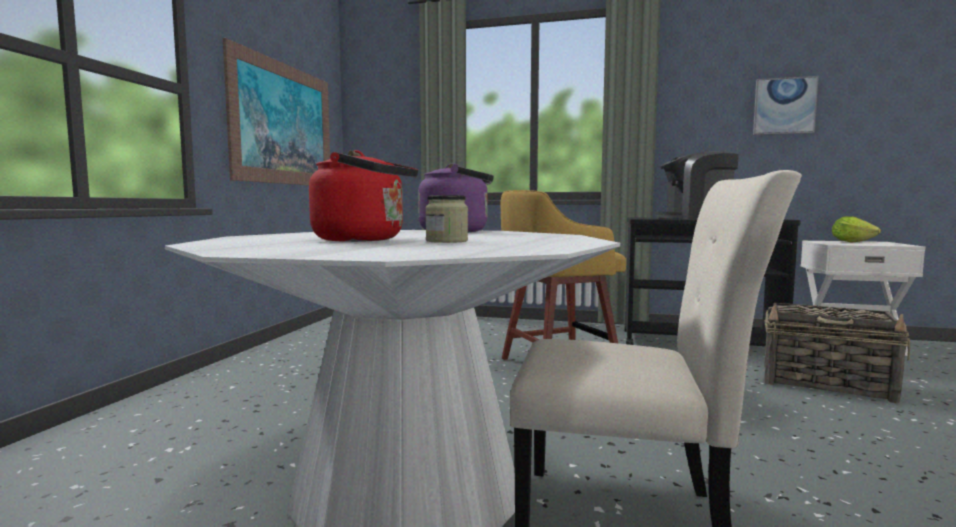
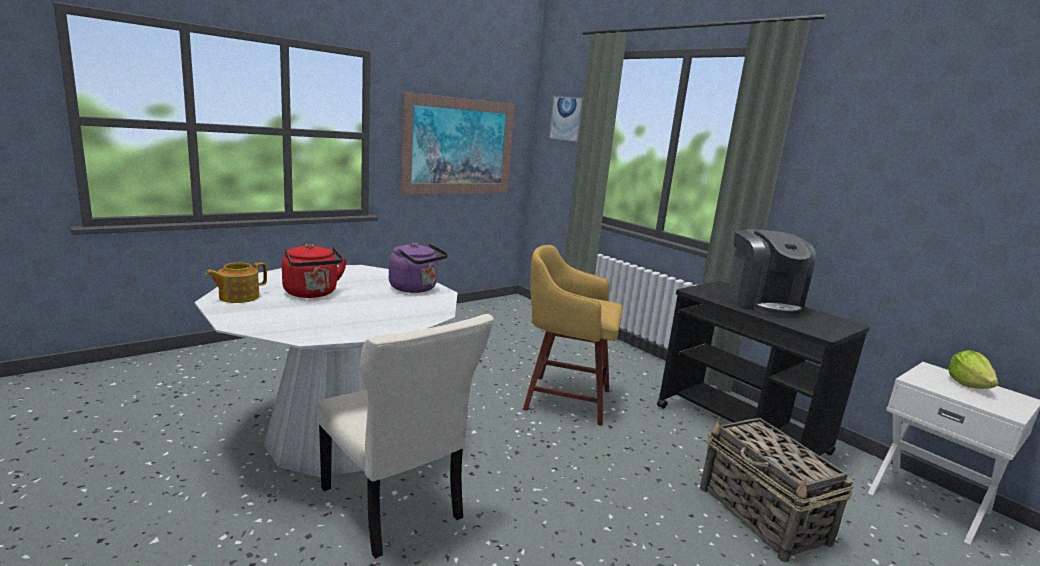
camera: 35 degrees right, 10 degrees up
(267, 248) = (238, 297): none -> teapot
(447, 241) = (334, 308): jar -> none
(695, 218) = (762, 303): coffee machine -> coffee machine turned 135 degrees counterclockwise
(784, 106) = (940, 191): picture -> picture (567, 118)

